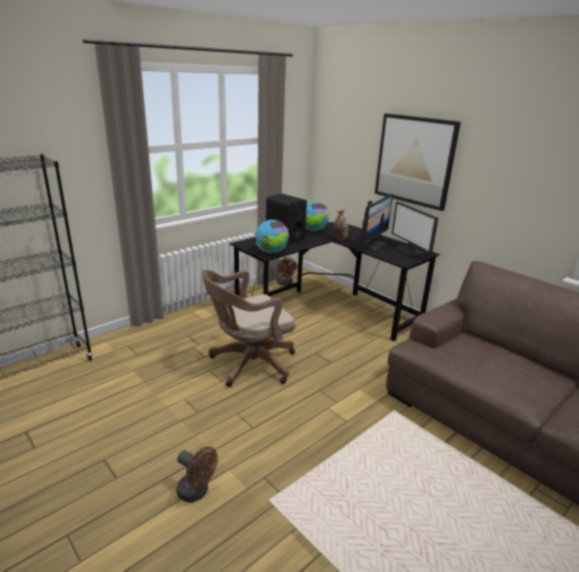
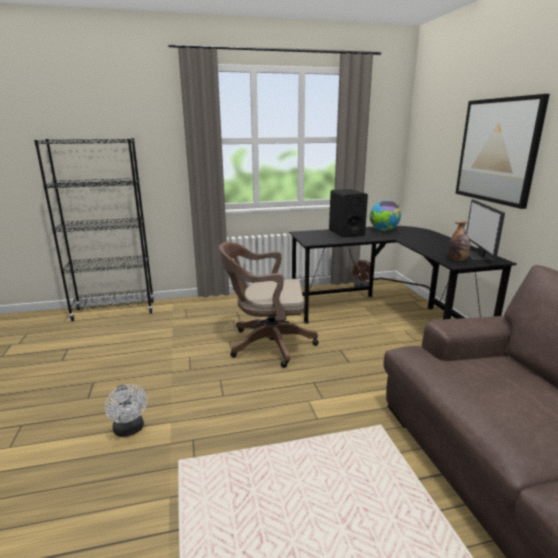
camera: 30 degrees right, 5 degrees down
(197, 492) = (130, 430): brown fan -> white fan
(271, 252) = (318, 241): globe -> none
(340, 239) = (403, 239): bottle -> bottle (457, 260)
(373, 245) = (436, 247): monitor -> none

